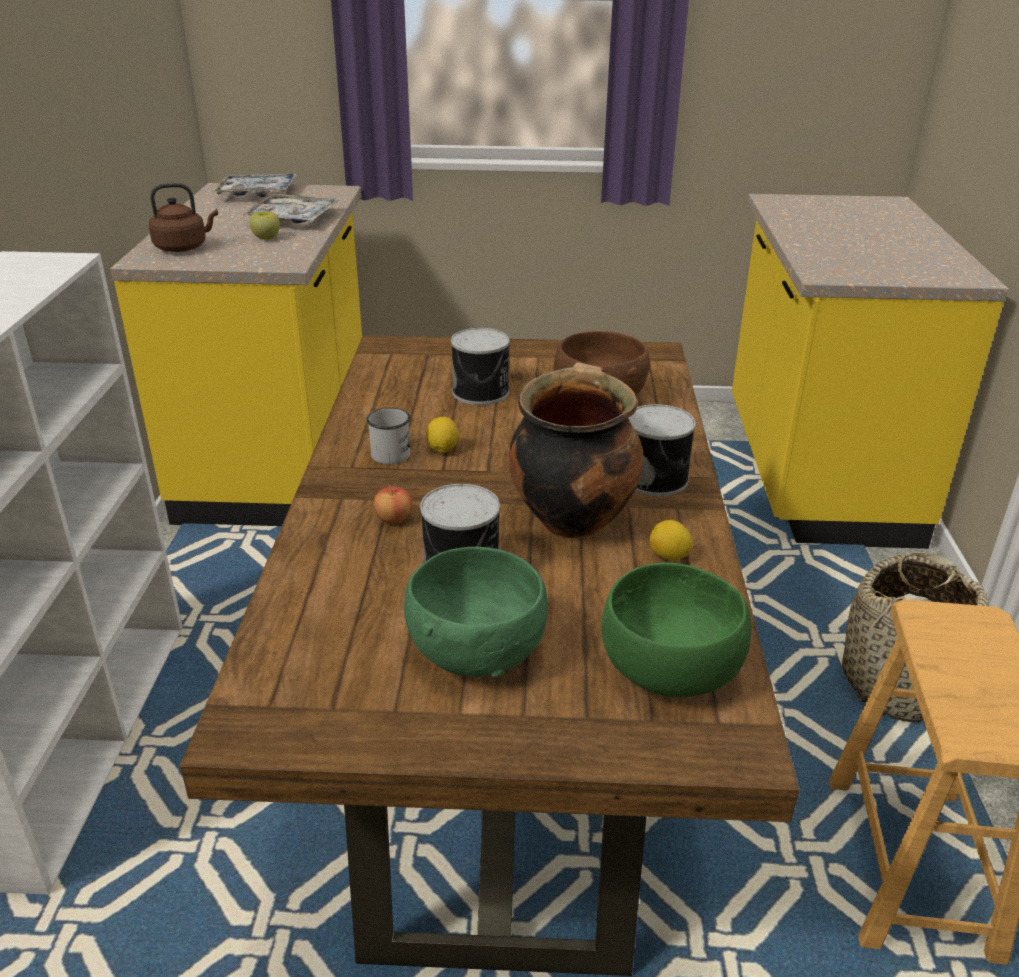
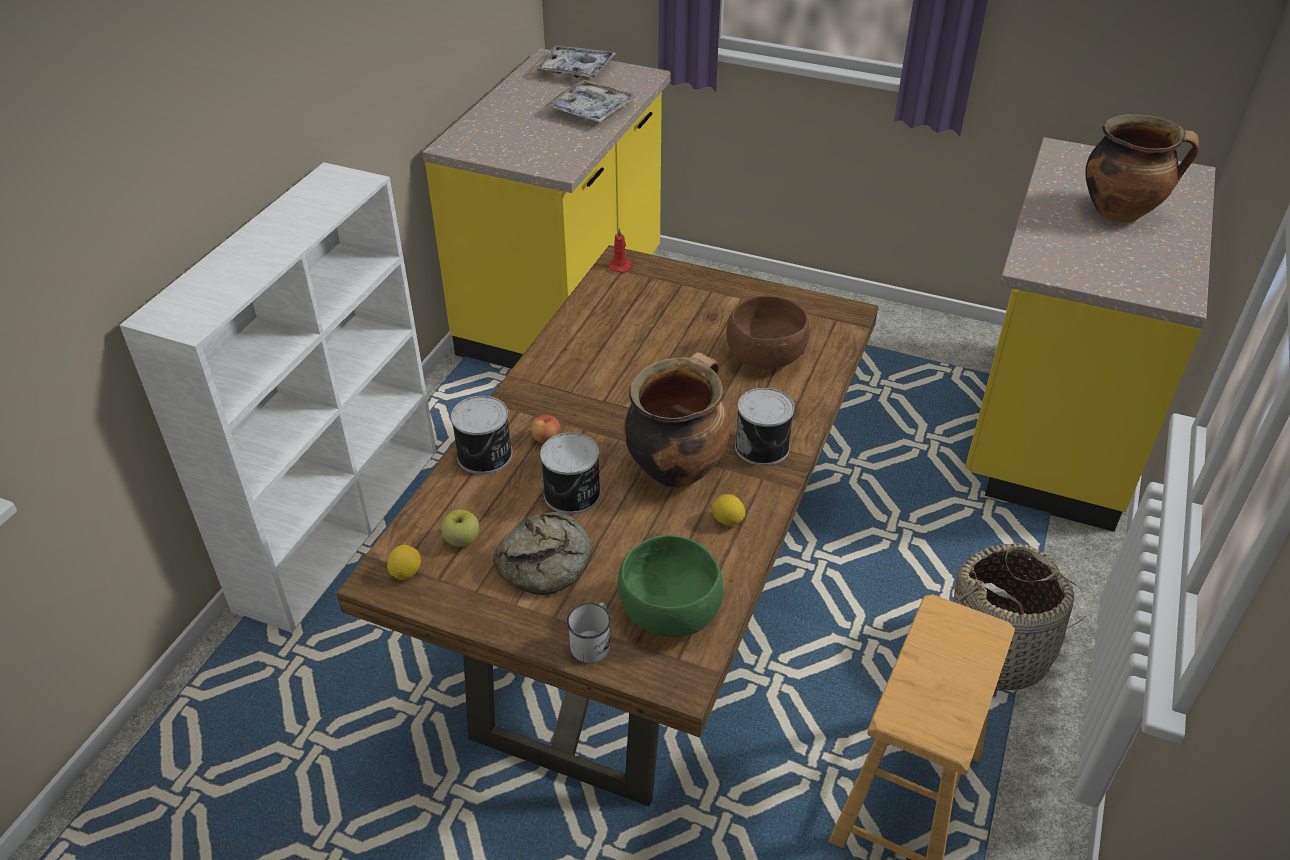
camera: 20 degrees right, 10 degrees up
(184, 247) = (487, 135): brown kettle -> none
(266, 238) = (557, 133): apple -> apple (462, 540)
(386, 350) = (620, 266): none -> red candle
(391, 451) = (574, 375): white mug -> white mug (593, 642)
(442, 449) = (613, 381): lemon -> lemon (406, 572)
(475, 651) = (548, 561): green bowl -> bread
(482, 392) = (674, 328): can -> can (486, 456)
(863, 231) = (1120, 212): none -> cooking pot

